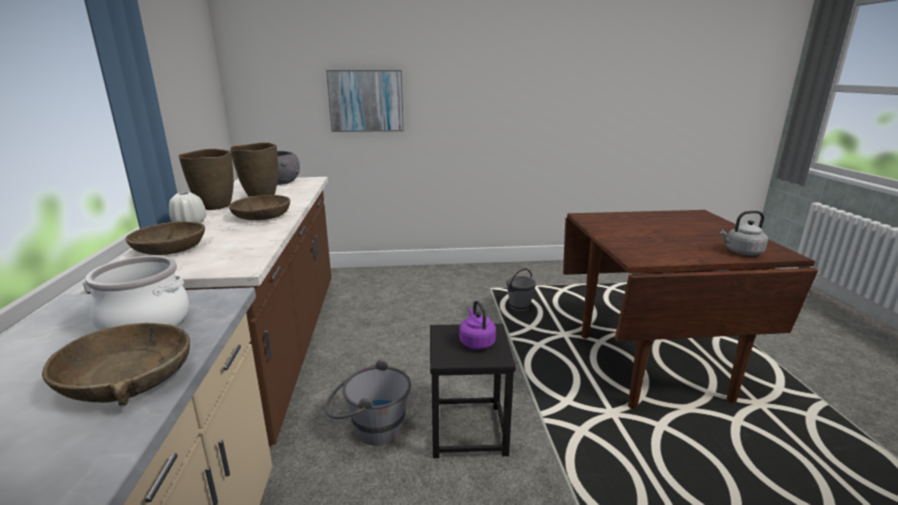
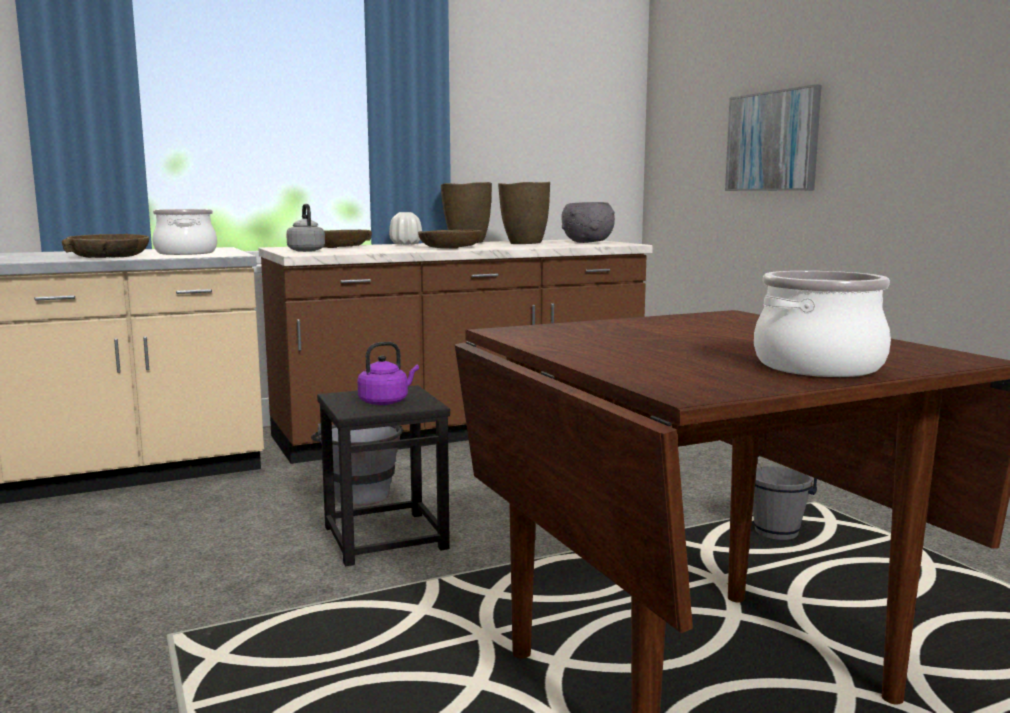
camera: 70 degrees right, 10 degrees down
(725, 230) = (819, 367): none -> cooking pot
(741, 252) = (646, 369): grey kettle -> grey kettle (306, 250)

